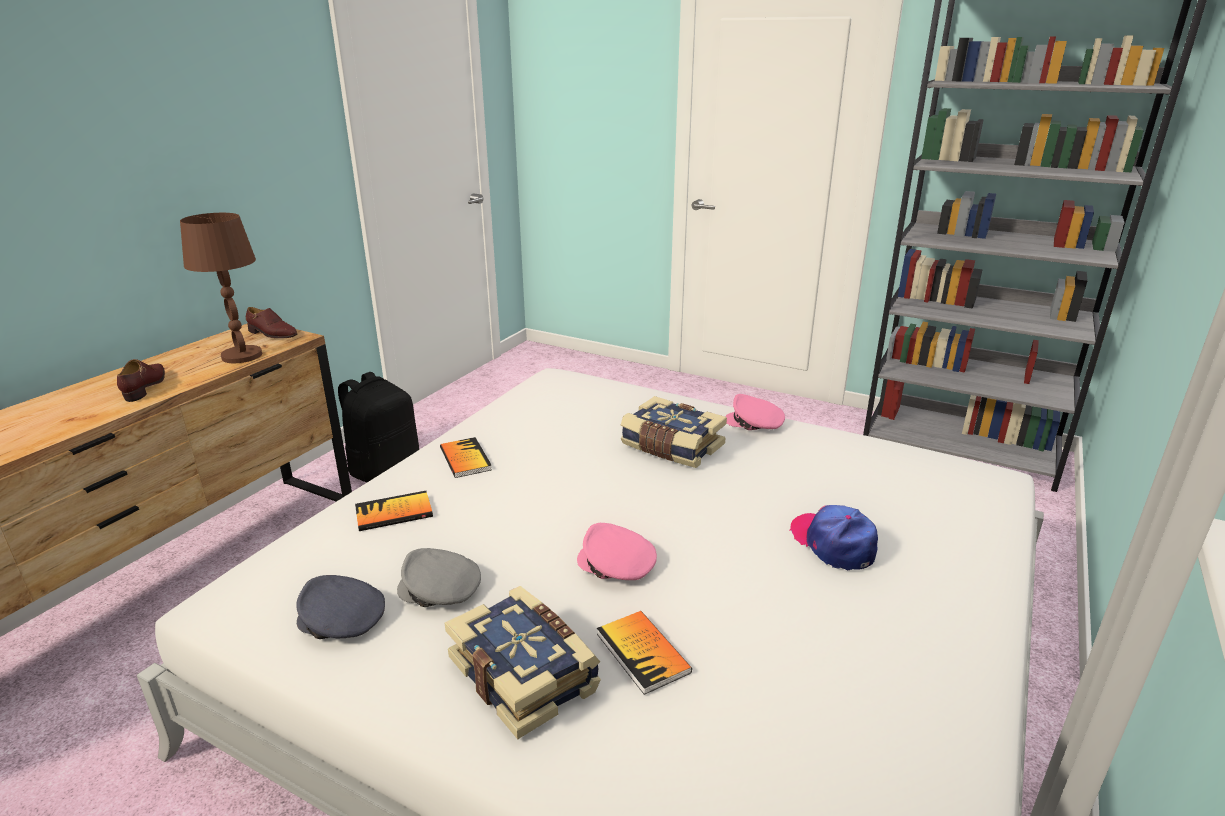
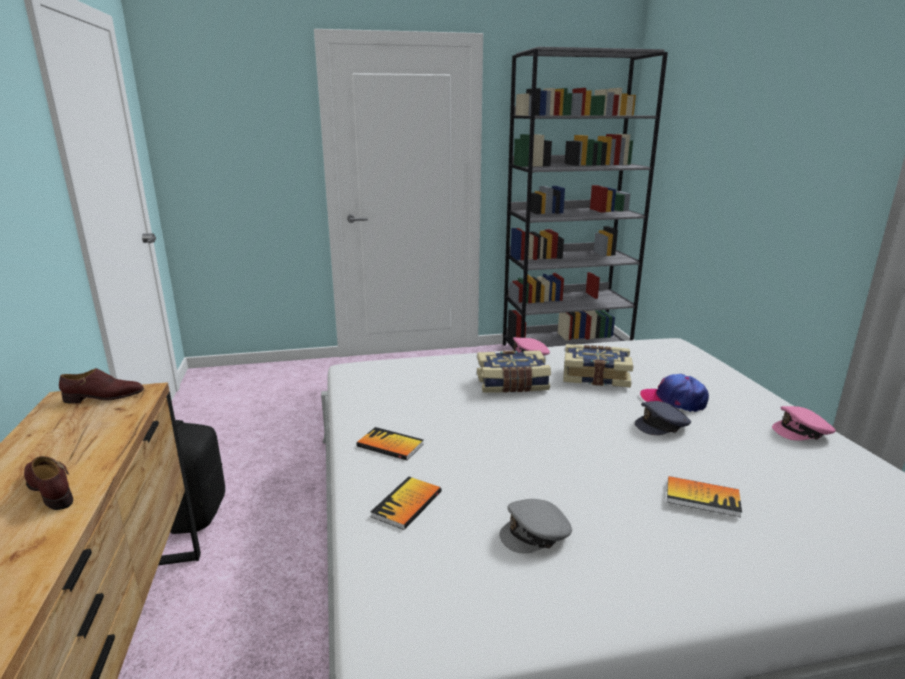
camera: 40 degrees left, 5 degrees down
(242, 356) = (113, 424): brown table lamp -> none
(340, 621) = (512, 593): grey cap -> grey cap (662, 425)
(525, 673) = (671, 546): book -> book (595, 375)
(615, 566) = (606, 462): pink cap -> pink cap (802, 431)

